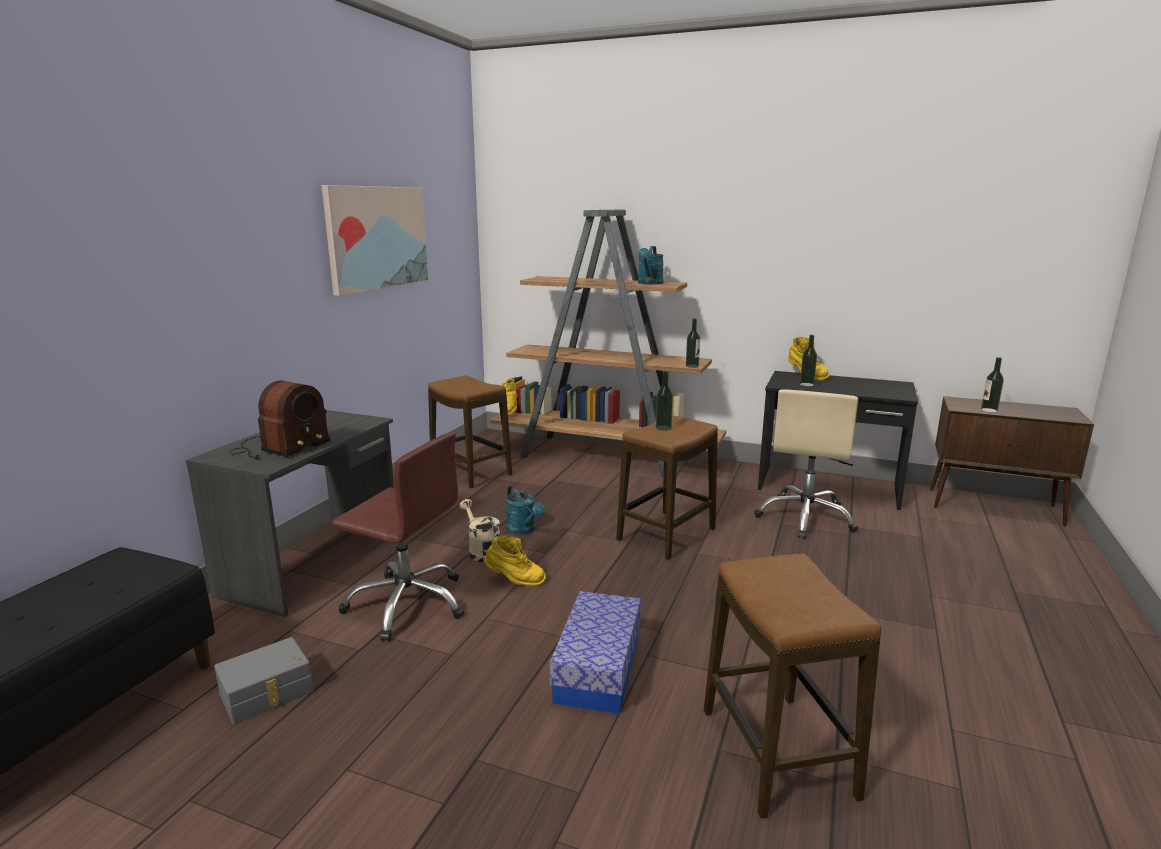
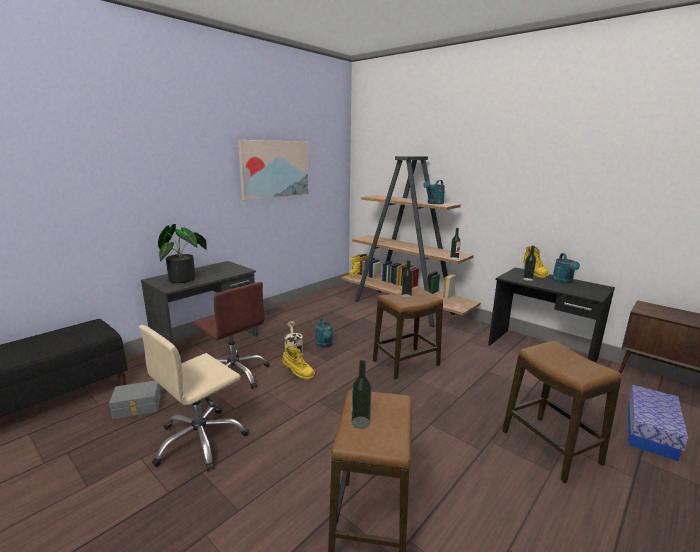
camera: 20 degrees right, 0 degrees up
(279, 448) = (185, 279): radio -> potted plant
(471, 472) = (321, 306): stool -> stool (550, 447)
(598, 668) = (304, 437): storage box -> storage box (650, 432)
(806, 518) = (508, 370): beige office chair -> beige office chair (200, 440)
(852, 382) = (563, 282): none -> turquoise watering can
(989, 410) = (666, 316): bottle -> bottle (360, 422)

